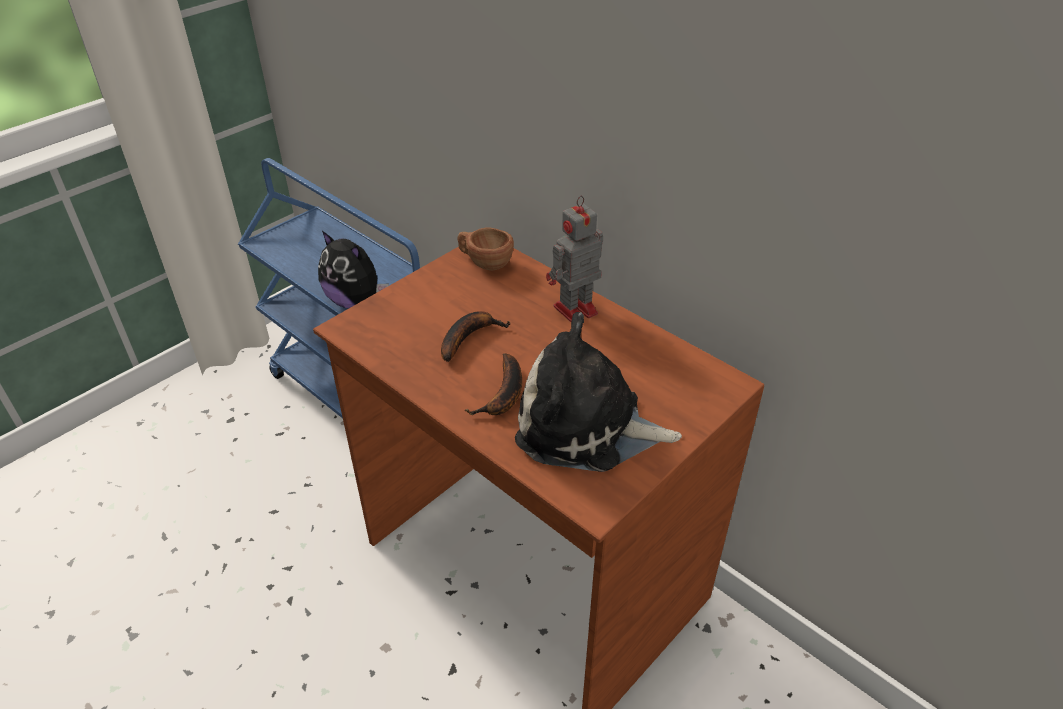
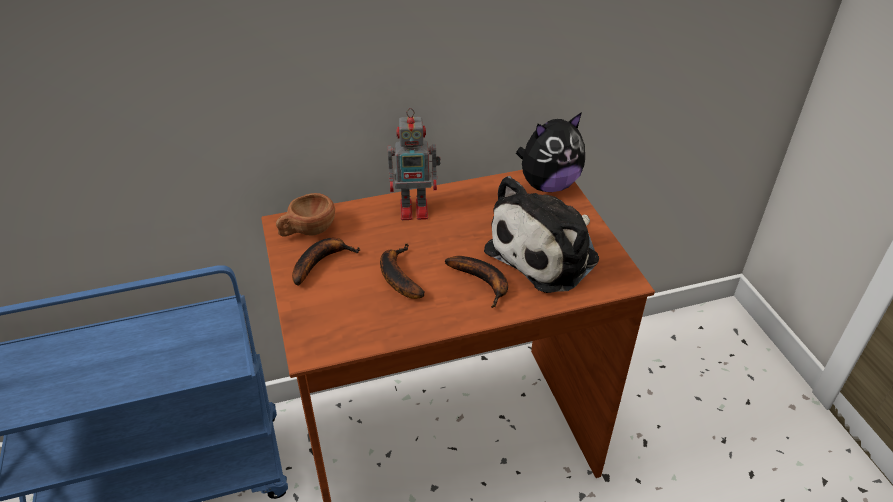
camera: 60 degrees left, 0 degrees up
(355, 301) = (173, 371): plush toy -> plush toy (548, 185)
(452, 287) = (321, 261): none -> banana
(573, 310) = (416, 209): toy robot -> toy robot turned 90 degrees counterclockwise

